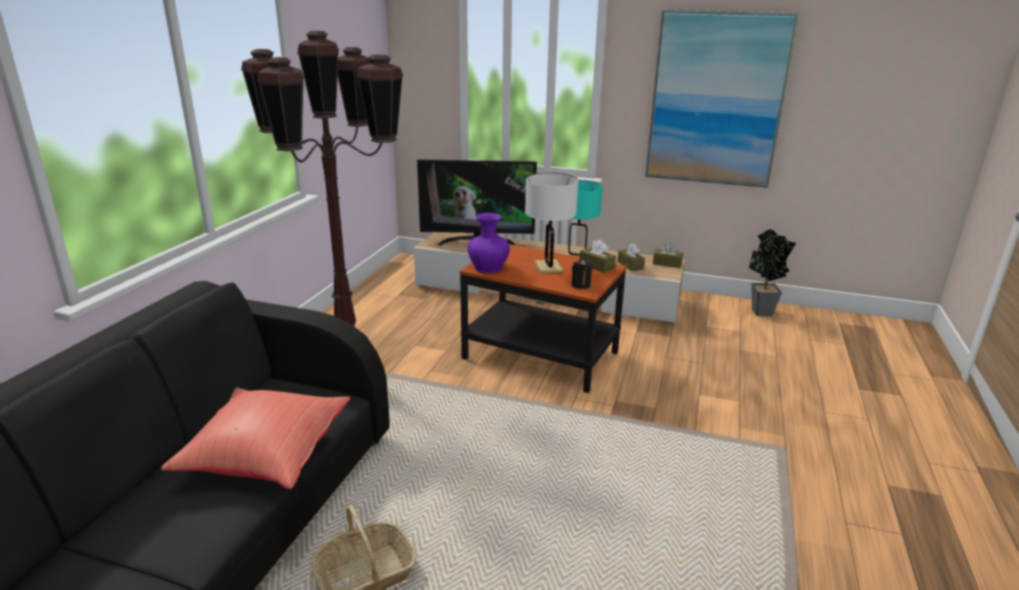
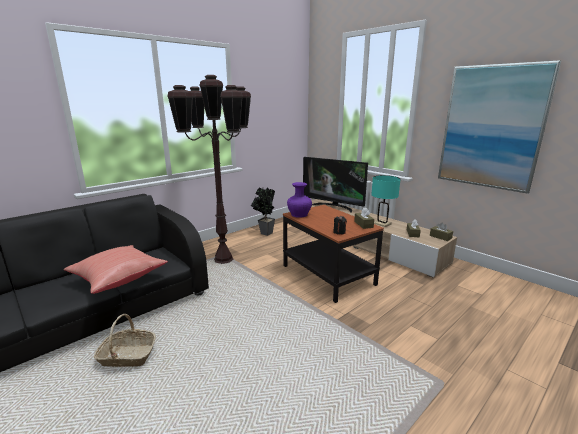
camera: 30 degrees right, 5 degrees down
(548, 267) = (332, 220): white table lamp -> none
(760, 314) = (511, 287): potted plant -> potted plant (264, 233)

